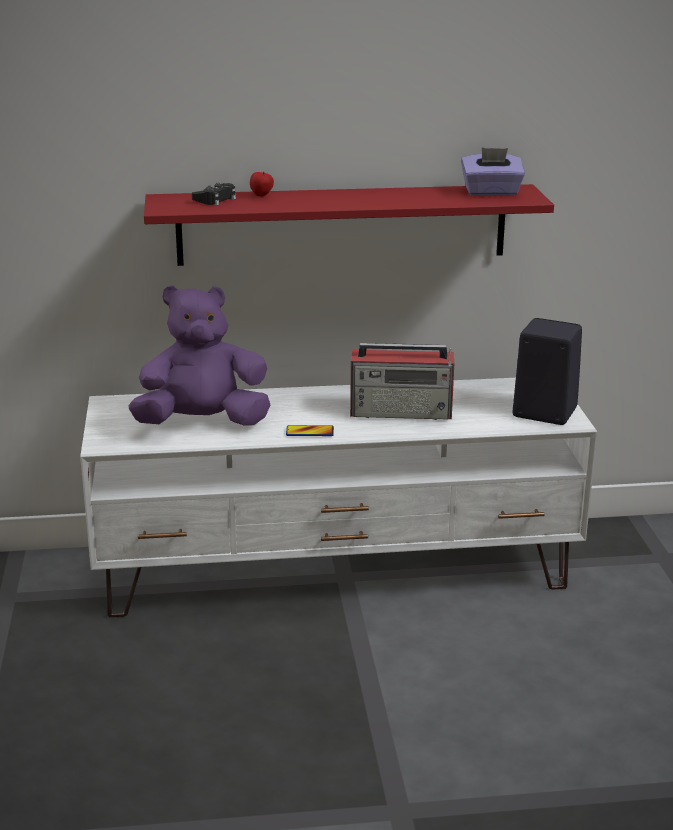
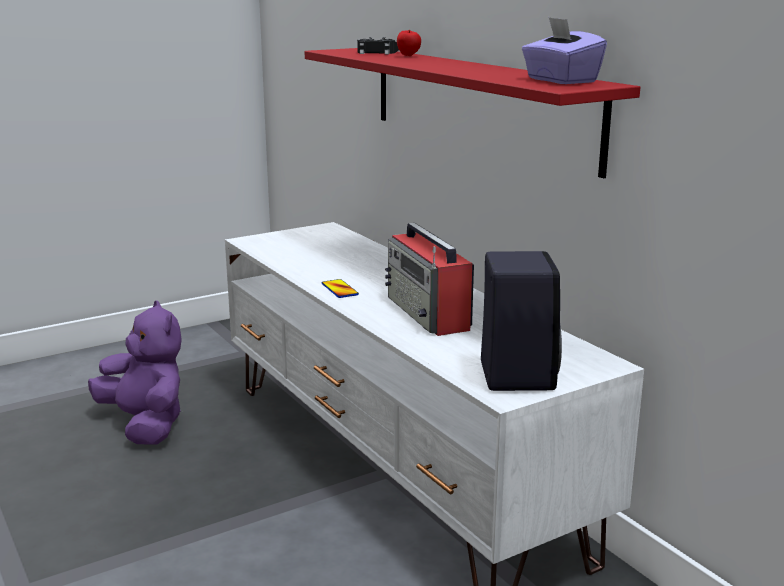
camera: 65 degrees right, 5 degrees down
(202, 423) = (319, 256): purple plush toy -> purple plush toy (146, 425)

